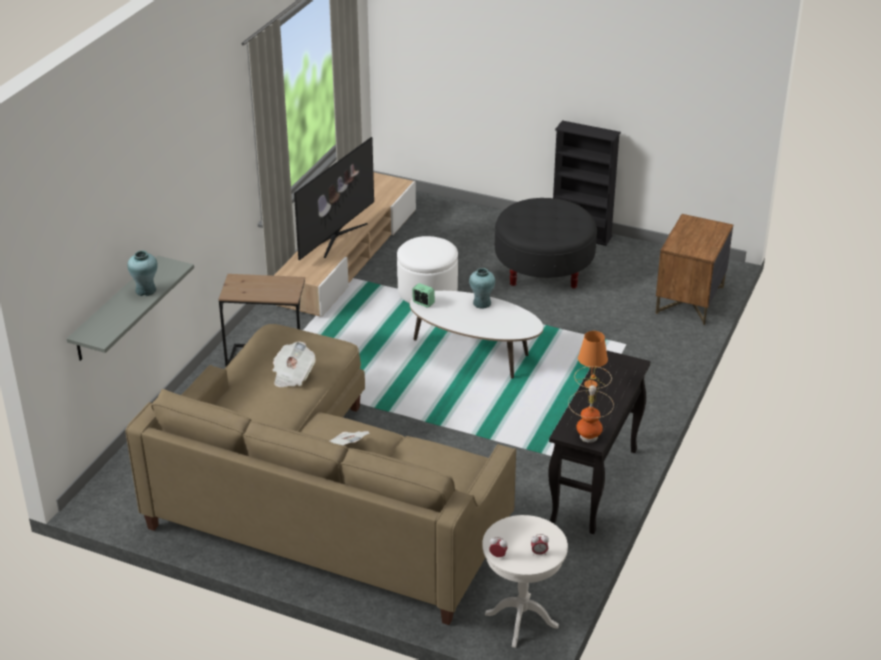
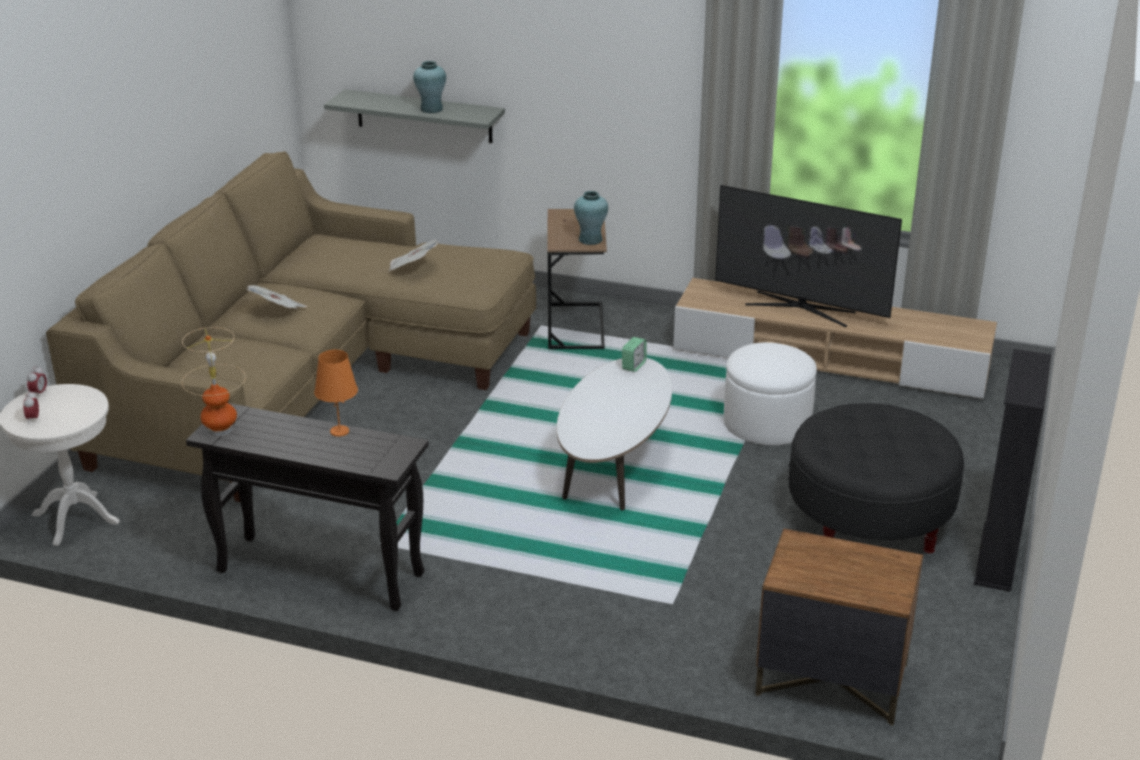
camera: 85 degrees right, 5 degrees down
(481, 303) = (644, 408): turquoise vase -> turquoise vase (590, 239)

